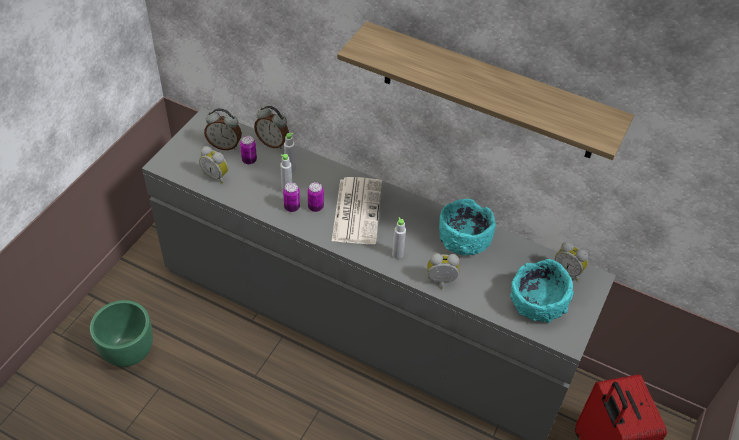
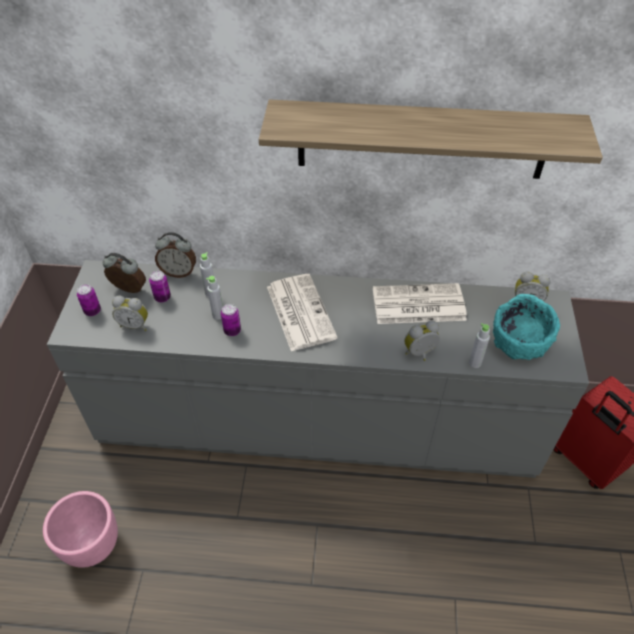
camera: 20 degrees left, 0 degrees up
(128, 353) = (92, 546): green planter -> pink planter
(225, 145) = (128, 290): alarm clock -> alarm clock turned 150 degrees counterclockwise
(315, 207) = (256, 322): can -> can (92, 311)
(397, 254) = (363, 341): grey bottle -> grey bottle (475, 363)
(463, 240) = (417, 305): turquoise bowl -> newspaper

